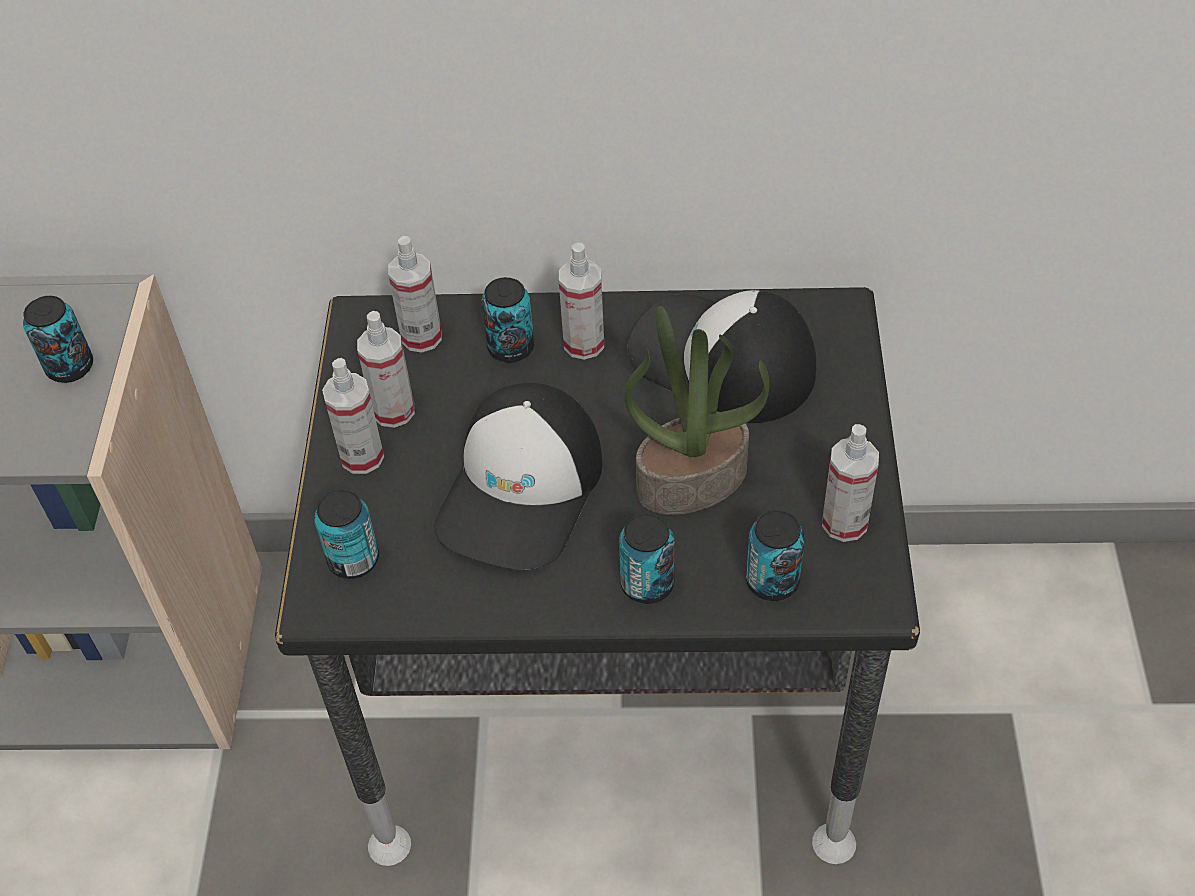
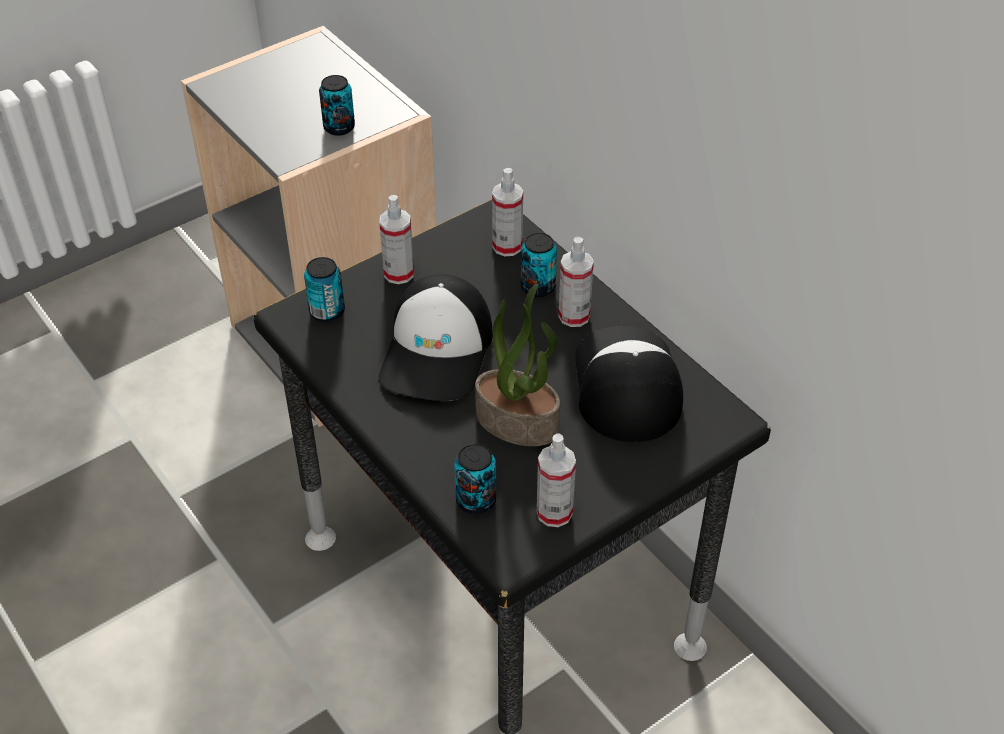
camera: 50 degrees right, 5 degrees down
(393, 410) = (443, 267): spray bottle -> none
(523, 490) = (438, 352): cap -> cap turned 60 degrees counterclockwise
(647, 584) = (421, 443): can -> none

